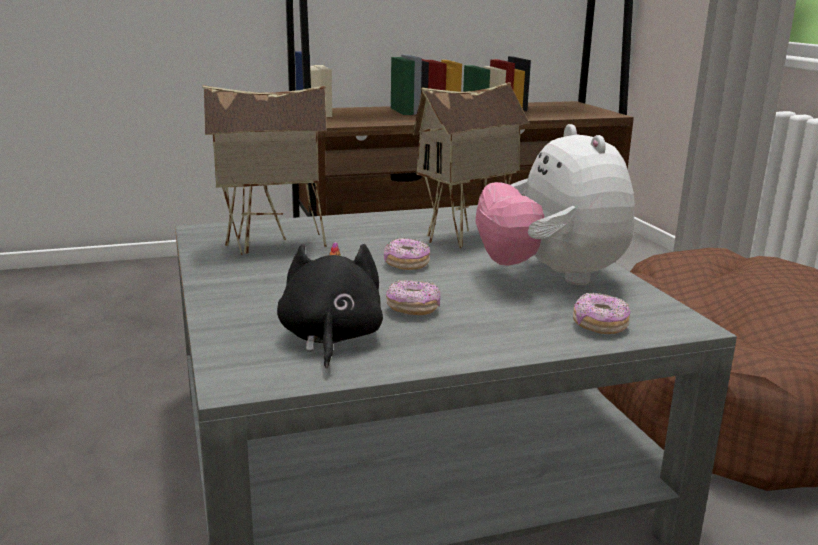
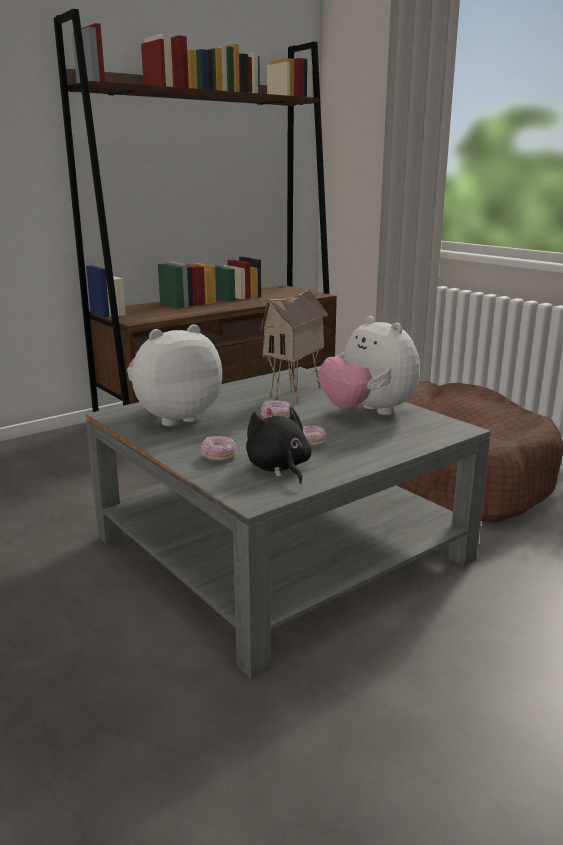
camera: 20 degrees left, 0 degrees up
(273, 245) = (174, 417): toy house -> plush toy
(599, 326) = (419, 436): donut -> donut (218, 456)

